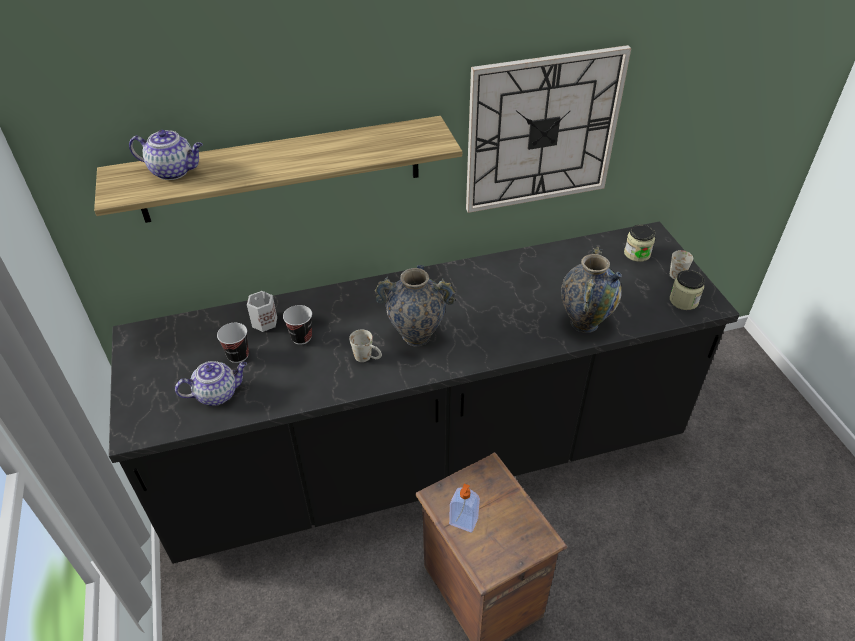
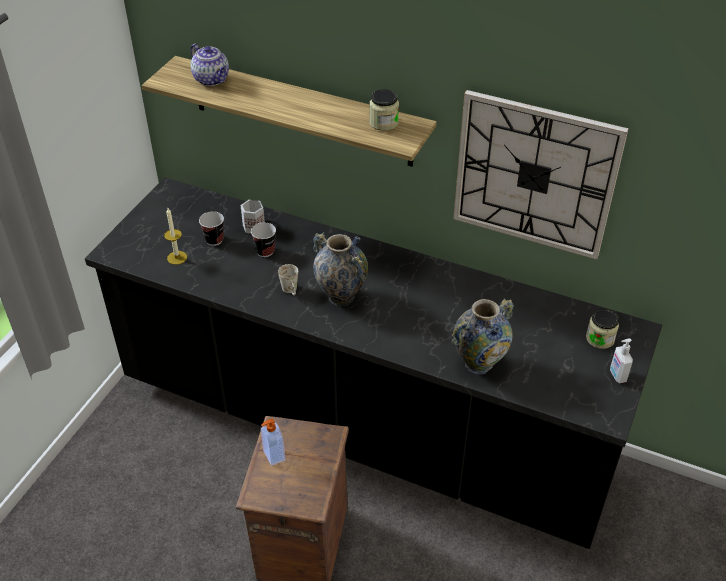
camera: 40 degrees right, 0 degrees up
(218, 394) = (177, 257): teapot -> candle
(679, 272) = (617, 375): white mug -> soap dispenser
(683, 301) = (588, 399): jar -> jar (383, 123)

